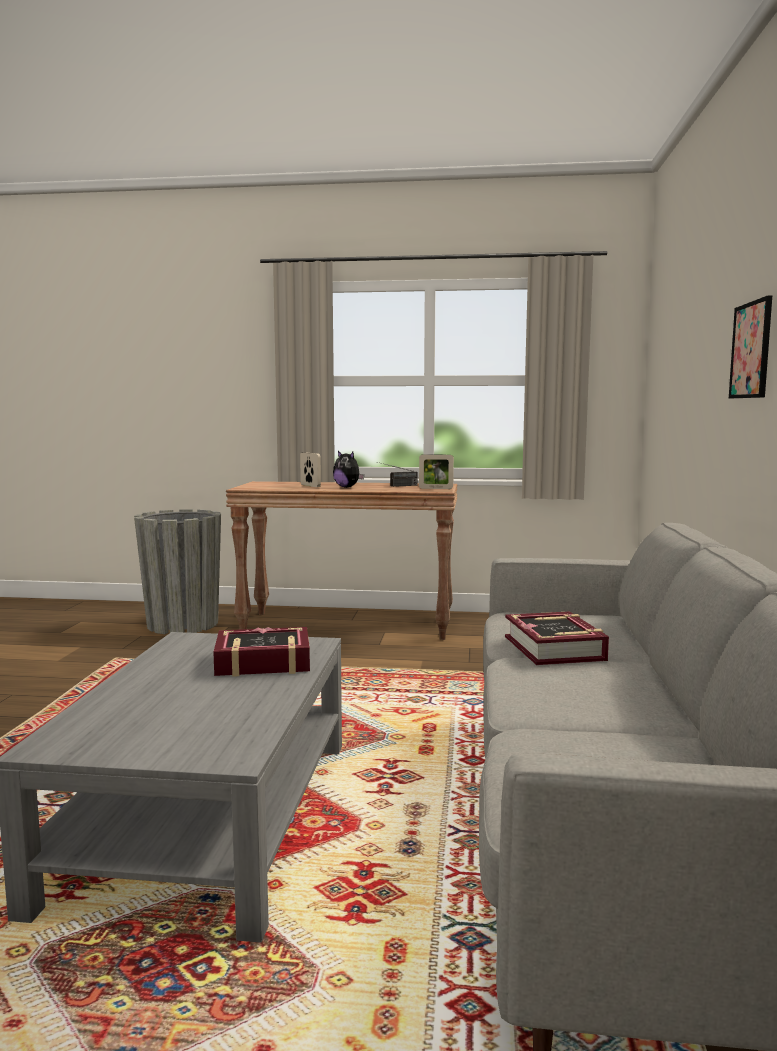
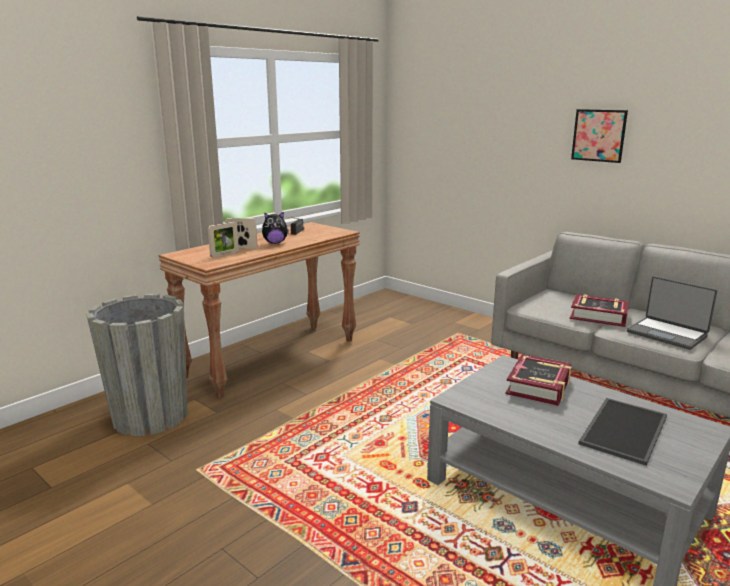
camera: 55 degrees left, 10 degrees up
(180, 711) = (622, 429): none -> tray
(436, 488) = (330, 230): picture frame -> picture frame (224, 254)
(560, 691) = (667, 334): none -> laptop

